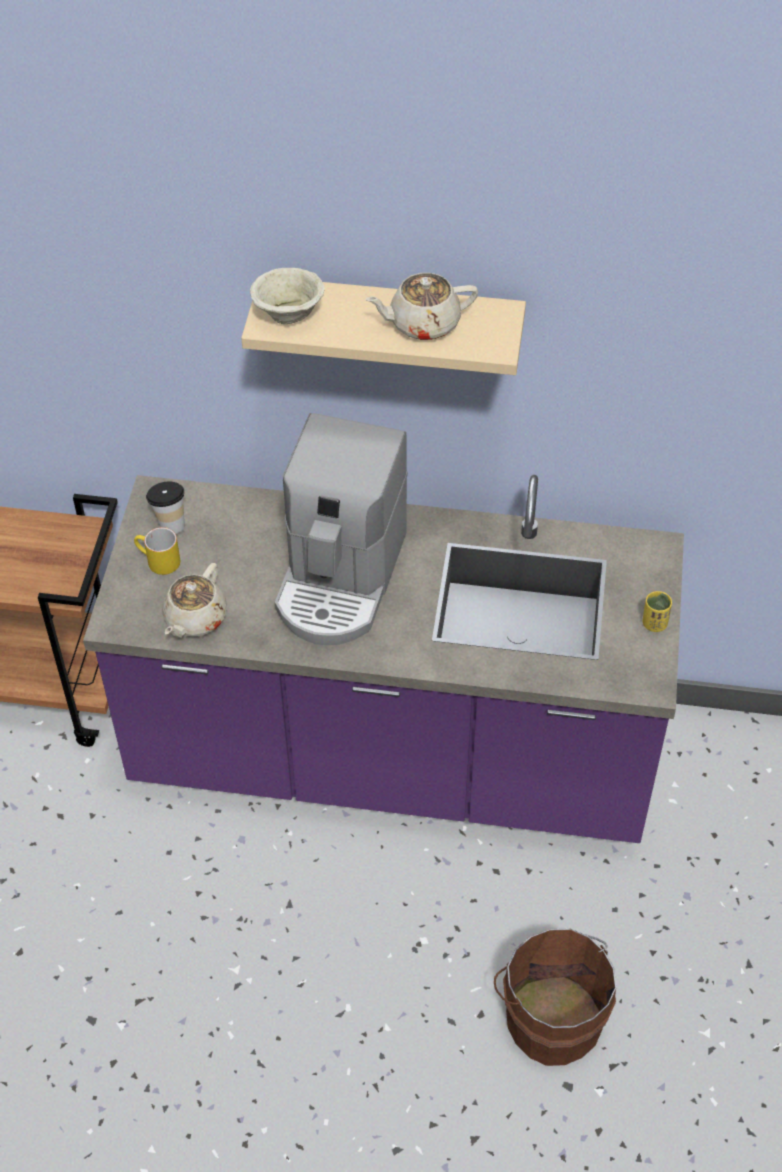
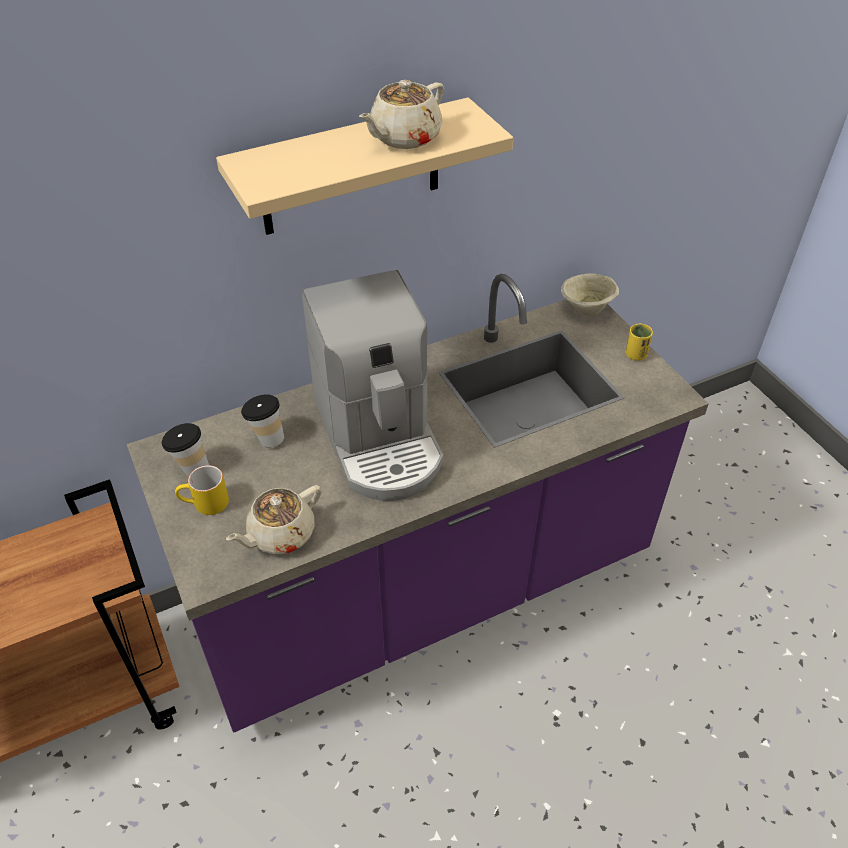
camera: 35 degrees left, 5 degrees down
(195, 619) = (280, 534): beige teapot -> beige teapot turned 60 degrees clockwise
(249, 528) = (267, 438): none -> cup
(288, 316) = (276, 174): beige bowl -> beige bowl (586, 310)
(551, 1016) = (688, 709): brown bucket -> none

